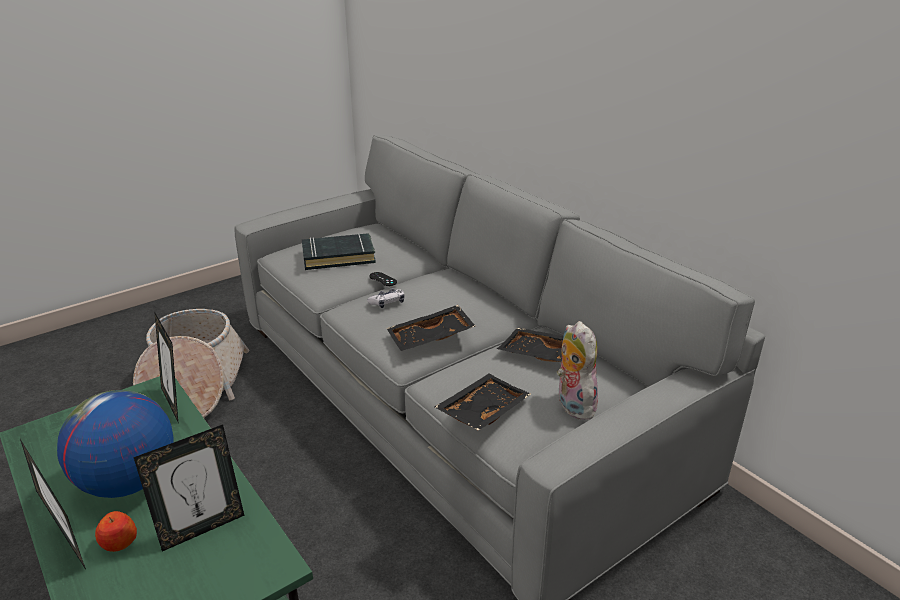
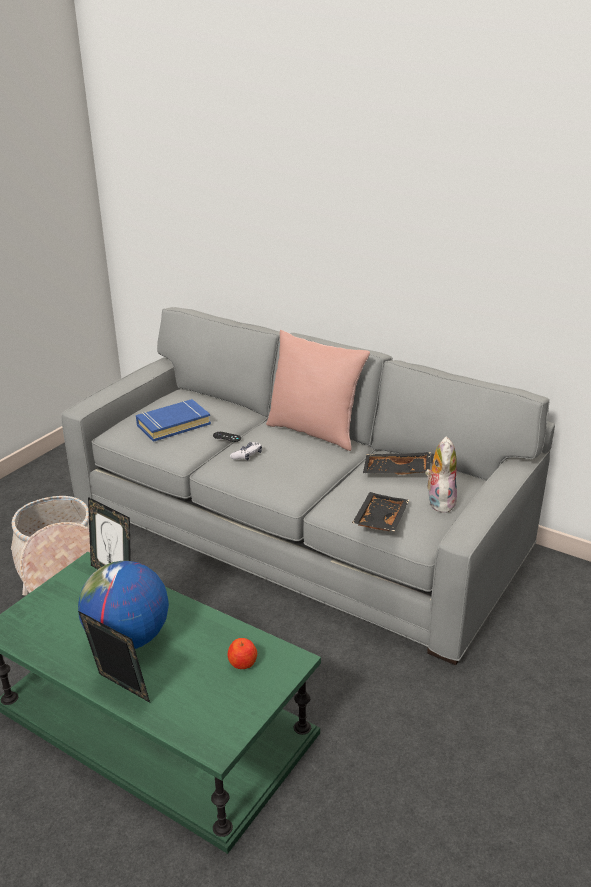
camera: 20 degrees left, 0 degrees up
(119, 543) = (160, 679): apple -> apple (243, 663)
(202, 528) = (217, 653): picture frame -> none
(338, 256) = (173, 424): black book -> blue book
(431, 338) = (303, 476): black tray -> none
(480, 291) = (314, 432): none -> pink pillow
(572, 404) = (439, 501): plush toy -> plush toy turned 45 degrees clockwise

